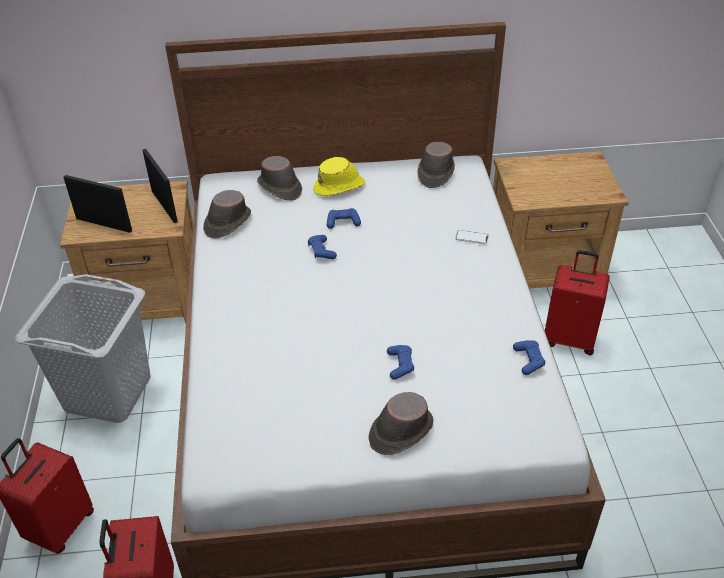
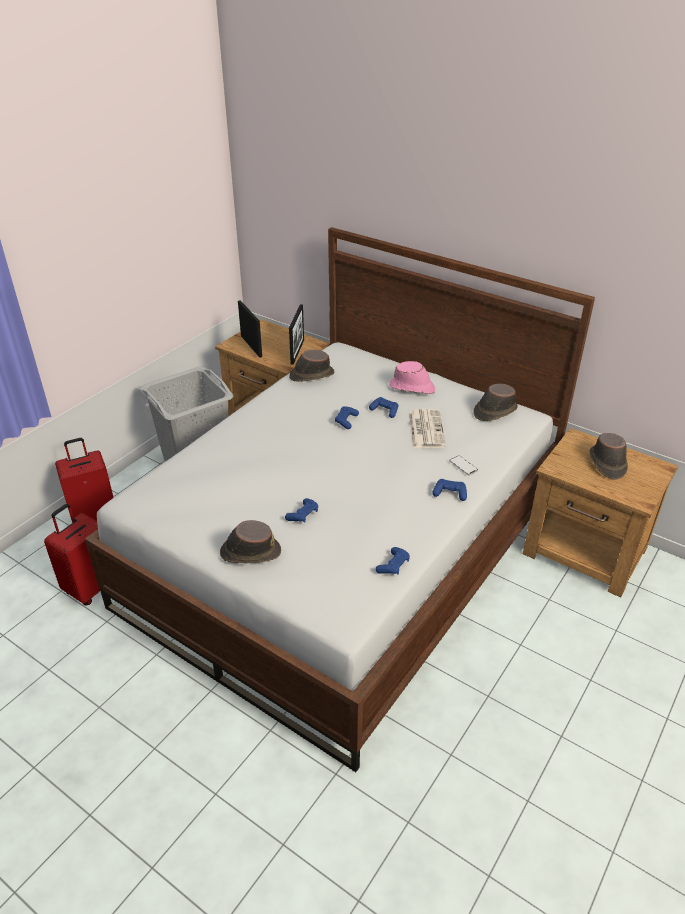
camera: 40 degrees right, 5 degrees down
(279, 187) = (371, 370): brown hat -> brown hat (607, 463)
(340, 187) = (412, 388): yellow hat -> pink hat
(401, 221) = (425, 429): none -> newspaper
(491, 269) = (450, 493): none -> blue game controller
(570, 338) = (543, 615): red suitcase -> none

